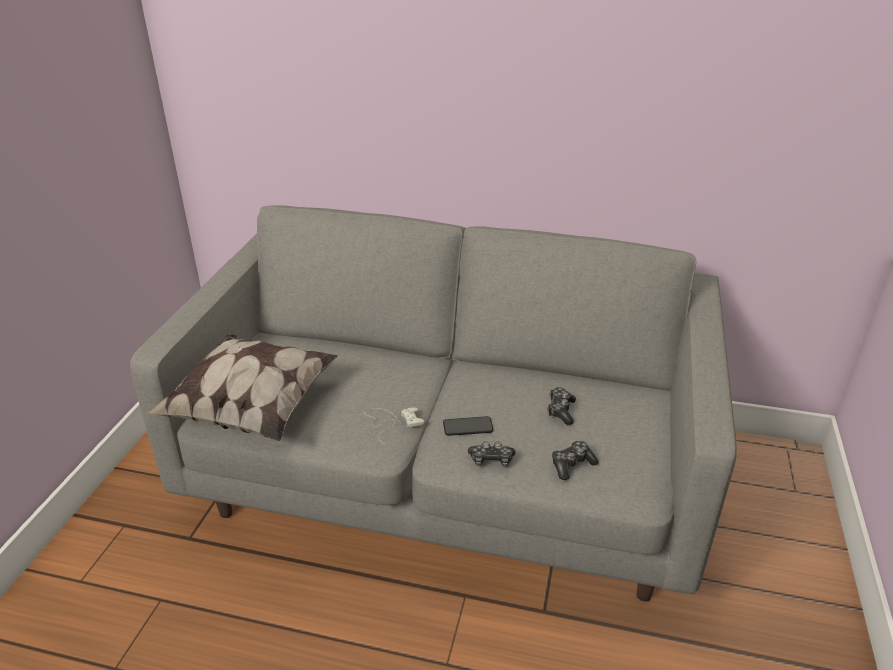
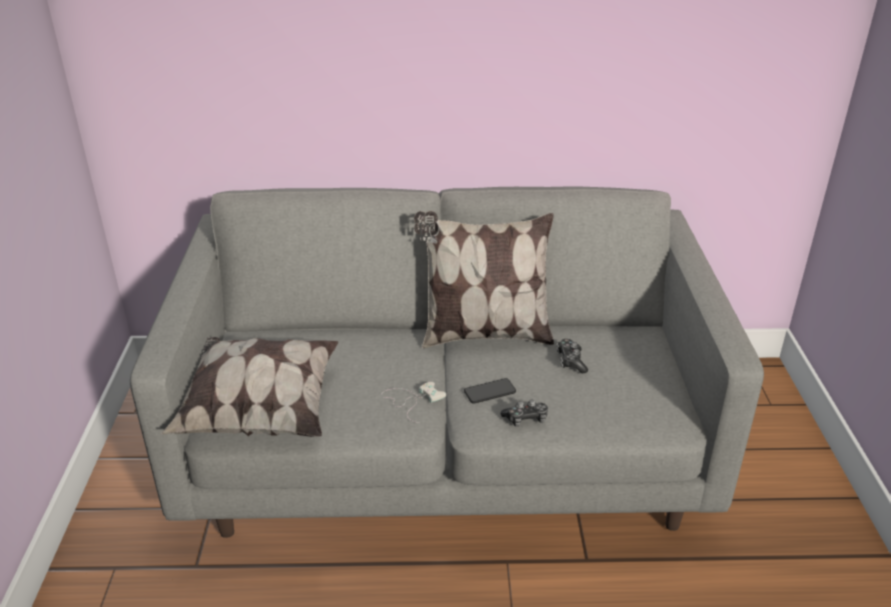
camera: 15 degrees left, 0 degrees up
(486, 370) = (484, 334): none -> pillow
(572, 465) = (602, 410): game controller -> none

